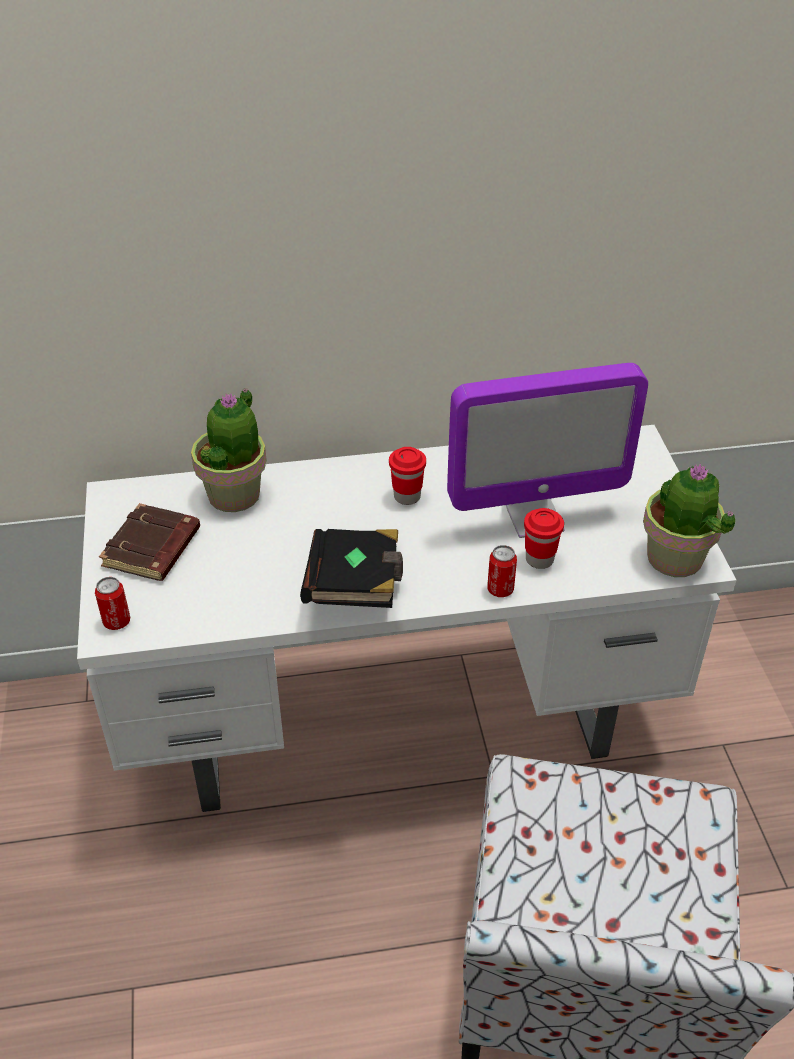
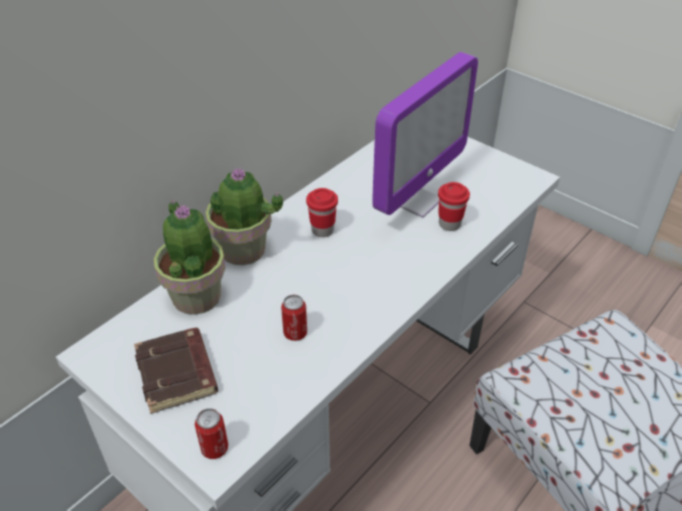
camera: 40 degrees left, 0 degrees up
(355, 586) = (361, 308): black book -> none
(500, 589) = (450, 255): can -> can (295, 333)
(675, 559) = (518, 182): potted plant -> potted plant (243, 250)

